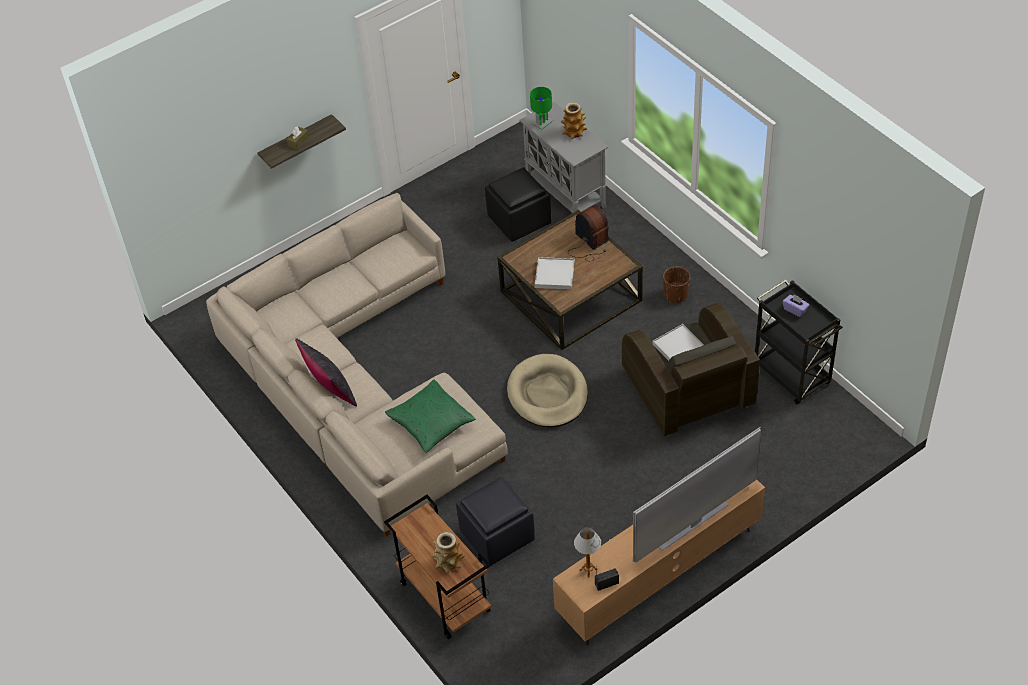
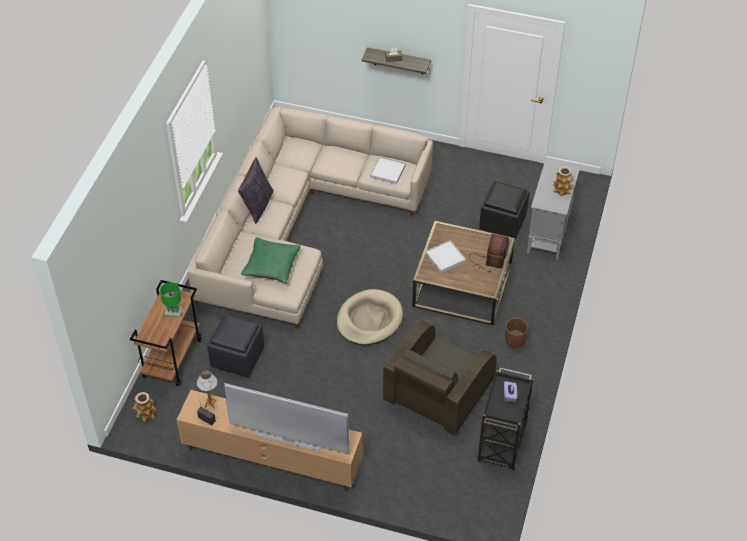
camera: 50 degrees right, 0 degrees up
(448, 562) = (158, 328): vase -> vase (146, 413)
(542, 123) = (554, 169): green table lamp -> green table lamp (173, 311)
(679, 347) = (449, 360): white tray -> white tray (388, 171)

